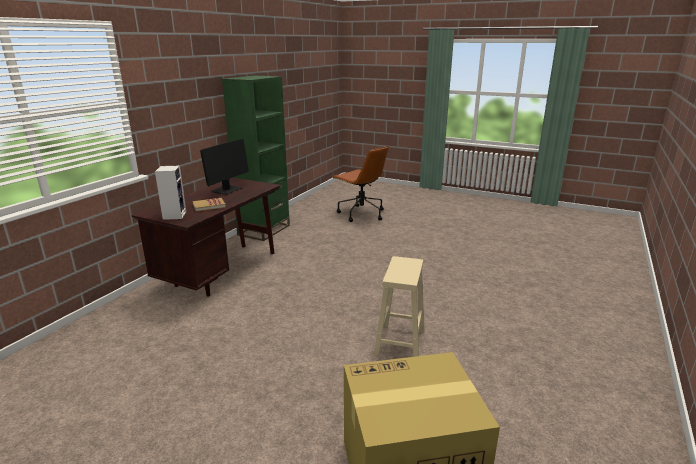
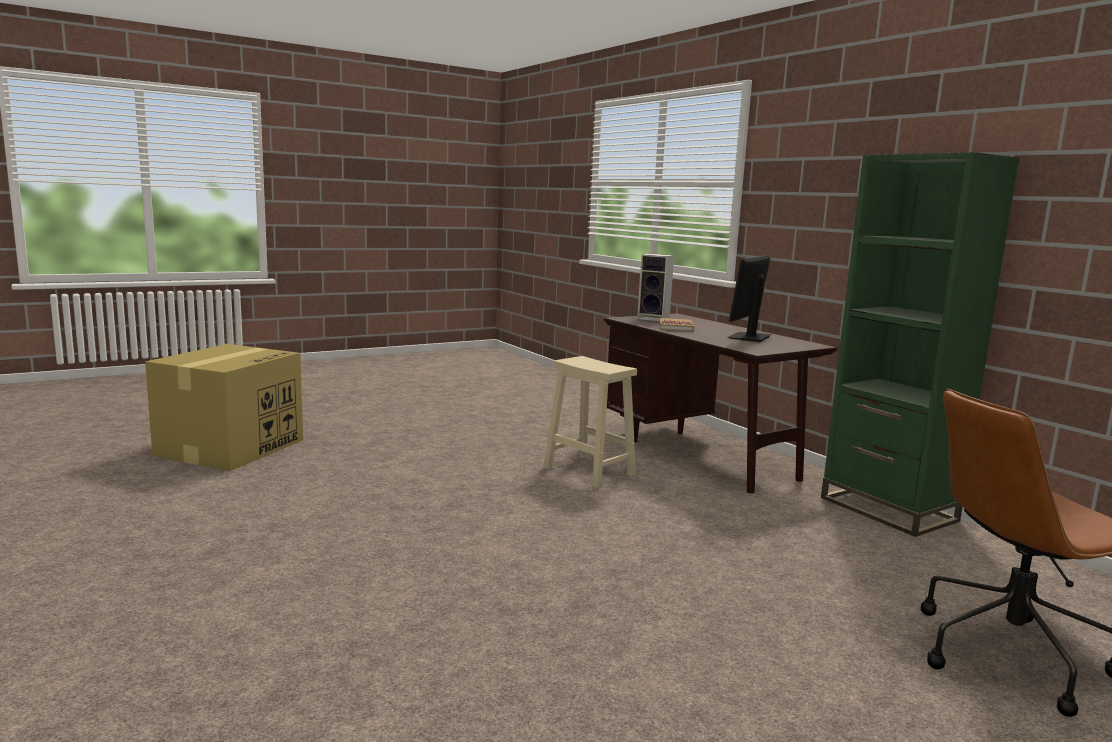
camera: 120 degrees right, 10 degrees down
(227, 190) = (749, 337): monitor -> monitor turned 60 degrees clockwise
(400, 342) = (368, 495): beige stool -> beige stool (588, 471)

